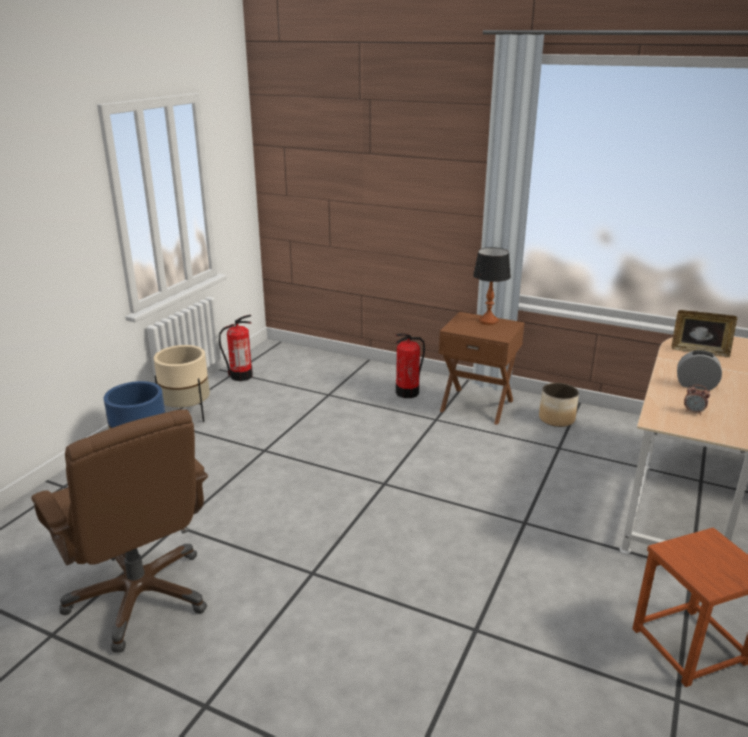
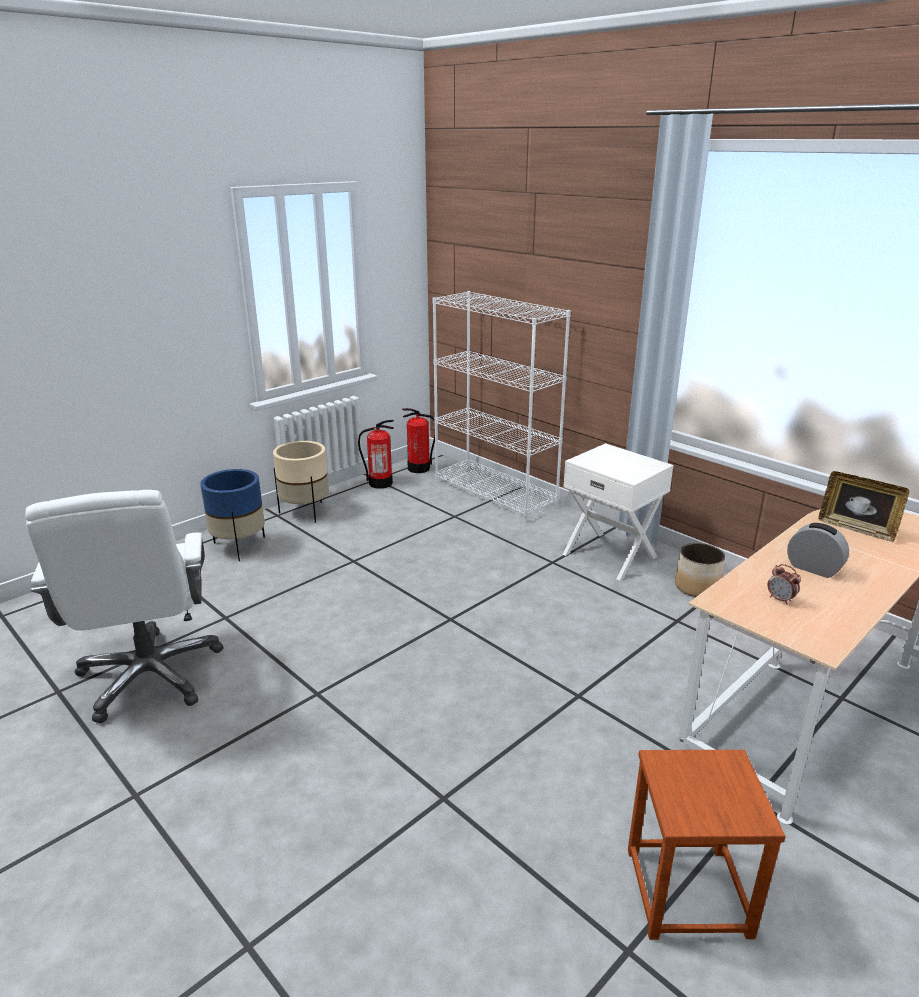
camera: 20 degrees right, 0 degrees up
(140, 596) = (150, 676): brown office chair -> white office chair
(351, 369) = (495, 493): none -> white bookcase
(407, 393) = (540, 528): fire extinguisher -> fire extinguisher (419, 468)
(477, 405) = (610, 555): brown nightstand -> white nightstand
(488, 321) = (630, 458): table lamp -> none

